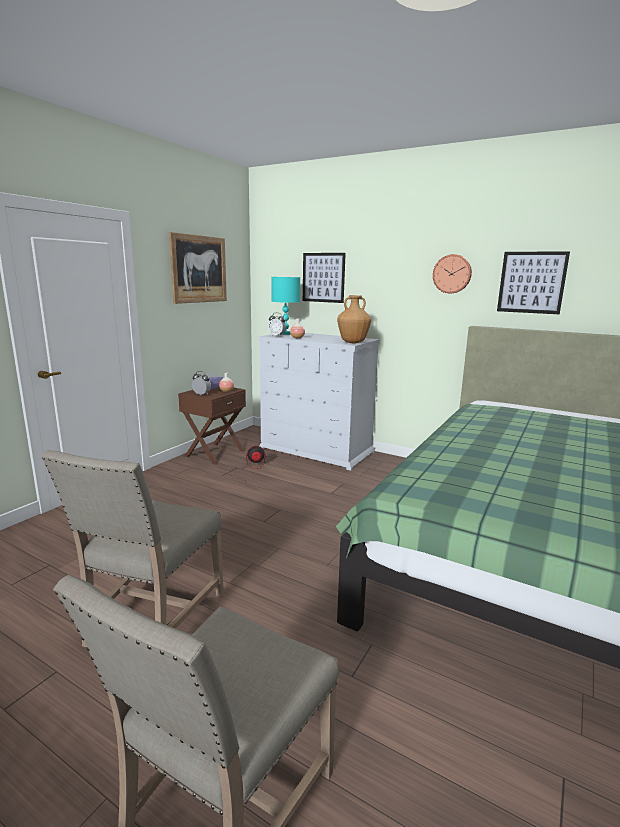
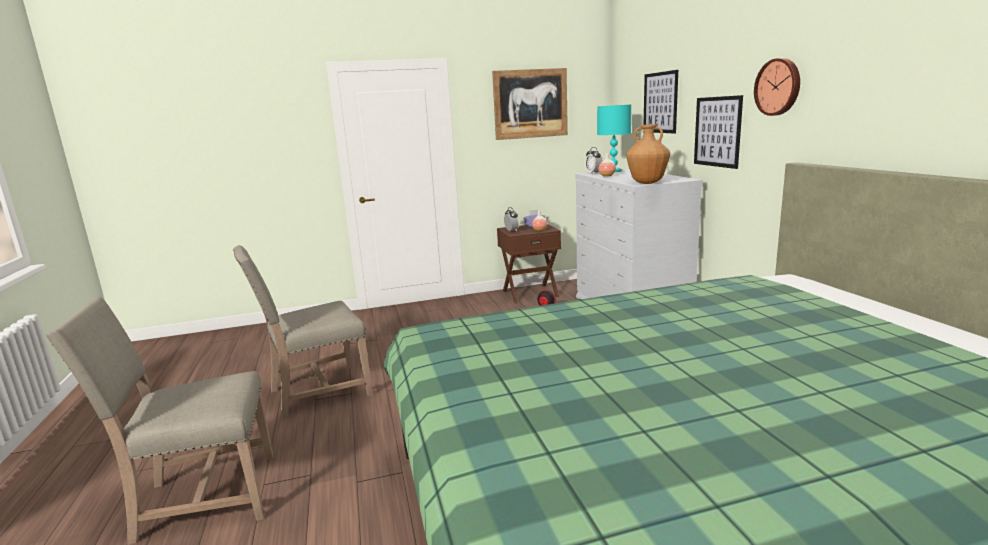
camera: 45 degrees right, 0 degrees up
(531, 282) = (875, 92): picture -> picture (717, 131)

